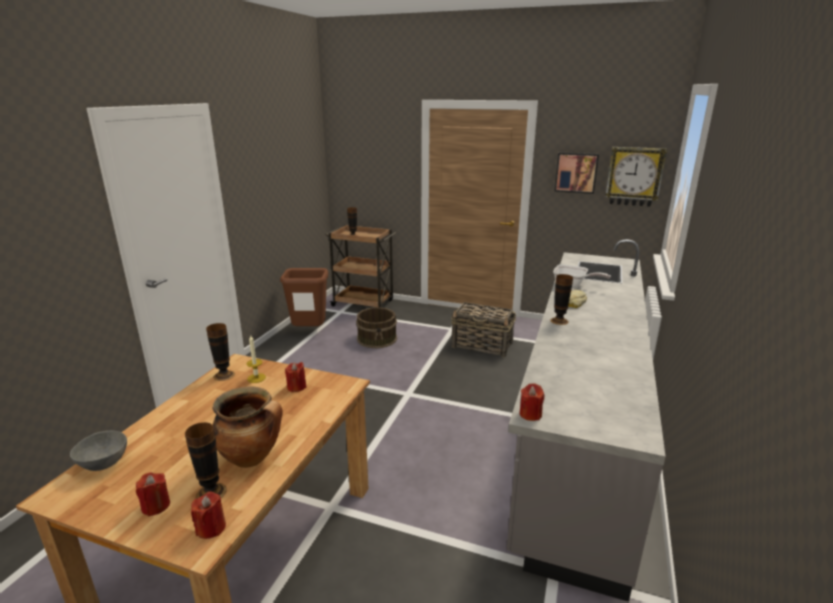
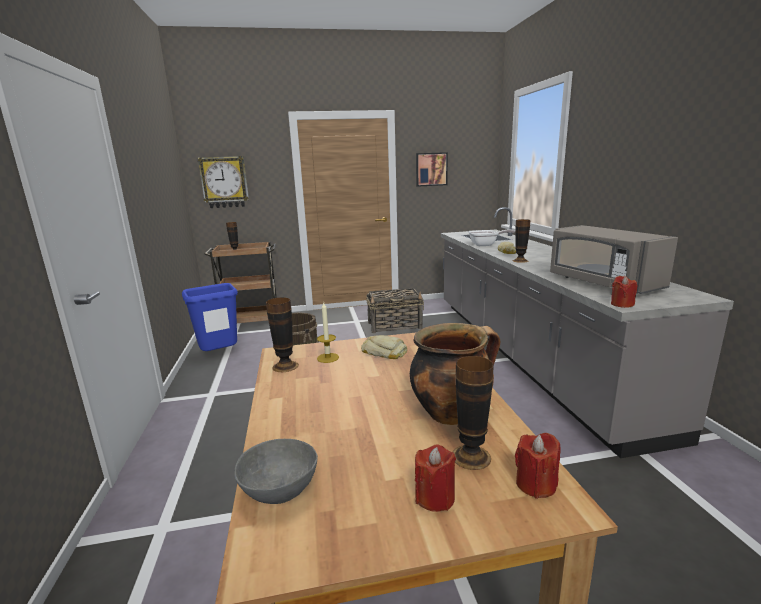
camera: 30 degrees left, 5 degrees down
(296, 387) = (384, 352): red candle -> bread
(309, 332) = (219, 356): brown trash can -> blue trash can
(574, 380) = (602, 283): none -> grey microwave
(634, 176) = (473, 168): wall clock -> wall clock (224, 182)

